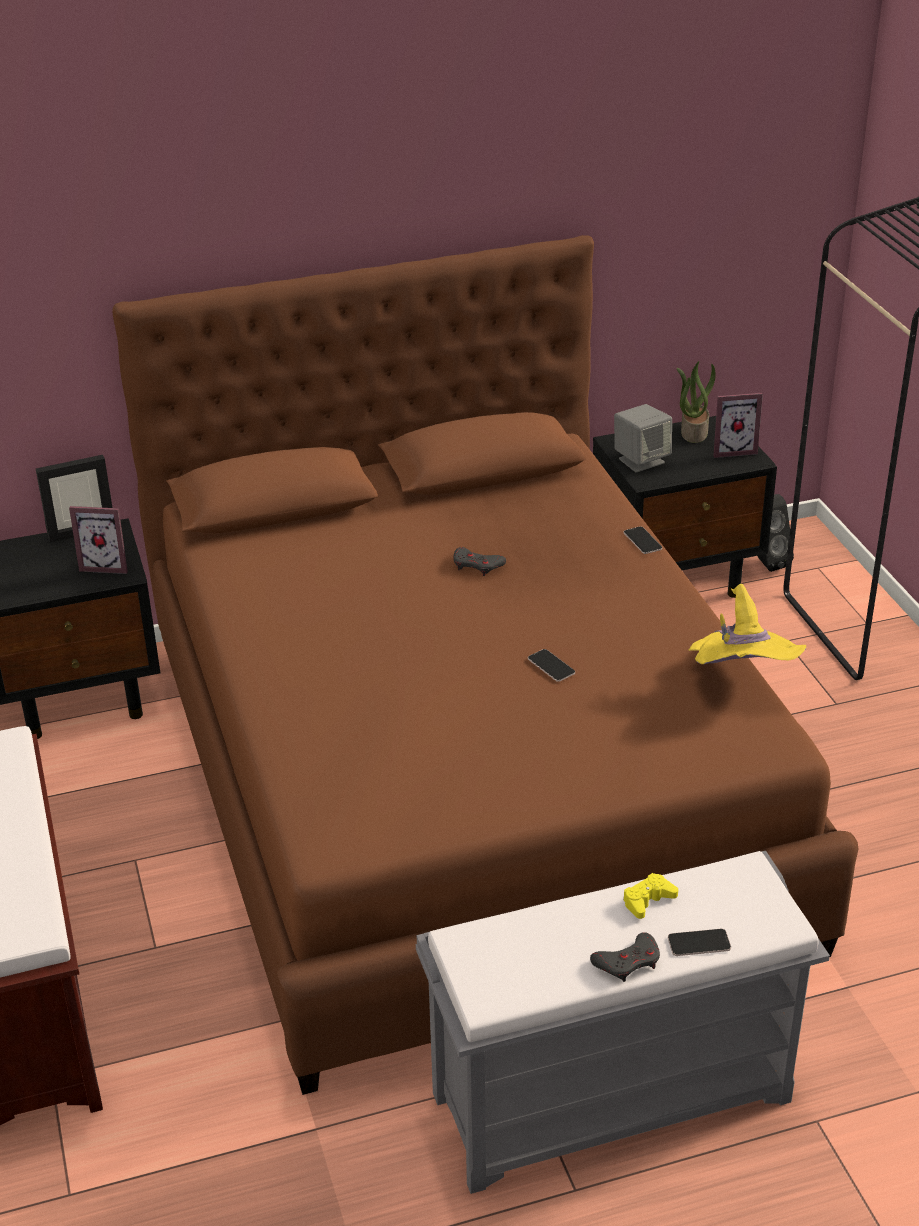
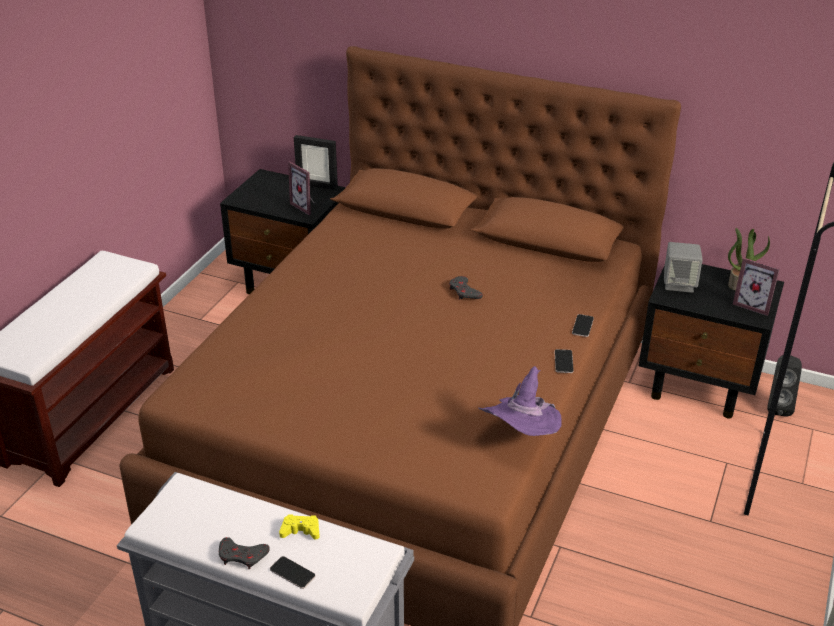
camera: 40 degrees right, 0 degrees up
(551, 666) = (422, 368): phone -> phone (563, 361)
(741, 678) = (522, 437): yellow hat -> purple hat

